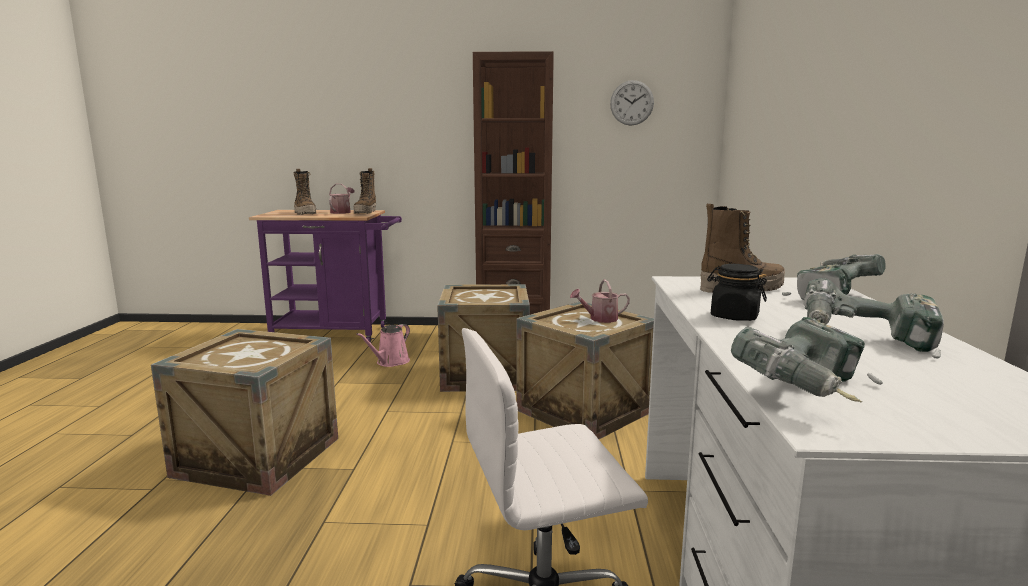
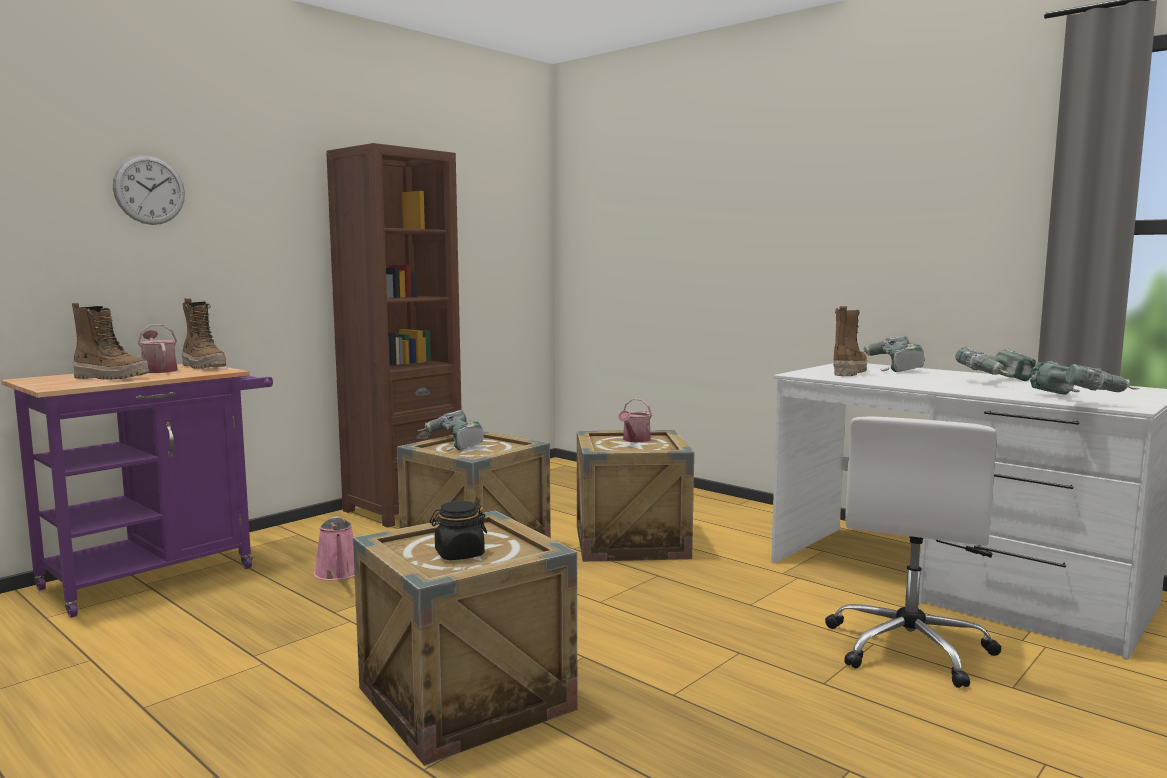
camera: 50 degrees left, 5 degrees down
(482, 291) = (452, 444): none -> power drill
(632, 103) = (481, 215): wall clock -> wall clock (149, 190)
(734, 316) = (918, 383): black jar -> black jar (459, 554)

